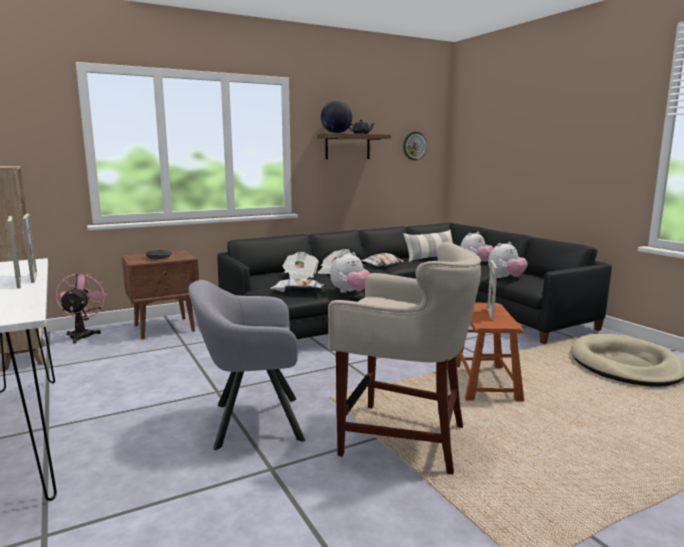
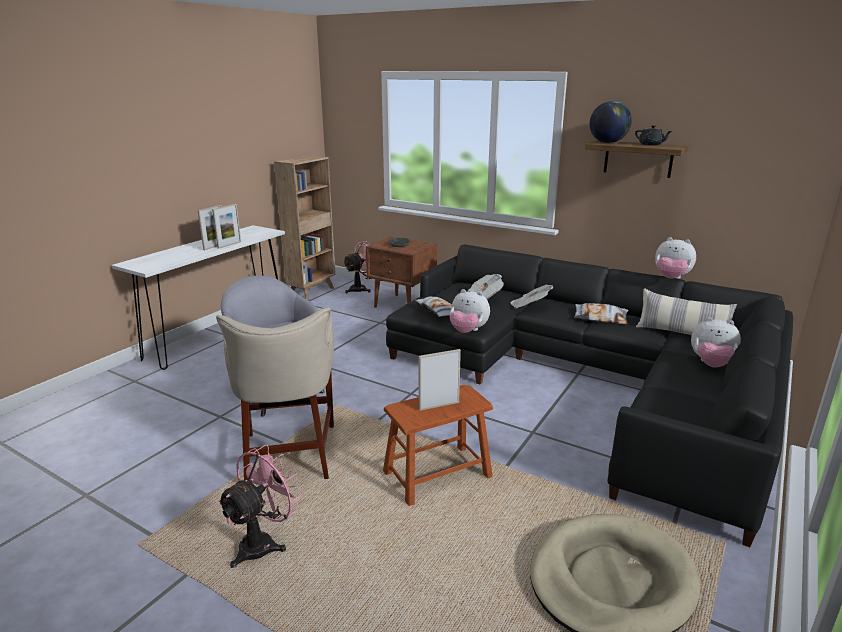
camera: 60 degrees right, 10 degrees up
(414, 146) = (759, 165): wall clock -> none
(506, 278) = (661, 396): plush toy -> plush toy (671, 278)
(550, 478) = (264, 543): none -> pink fan

